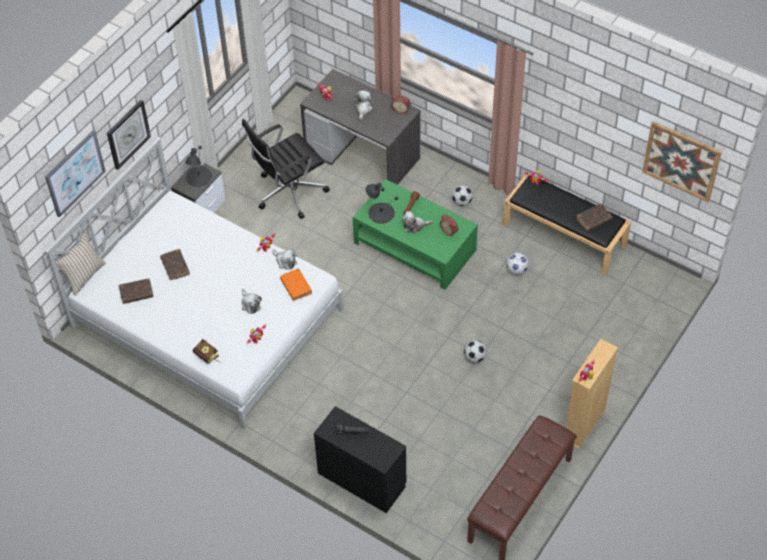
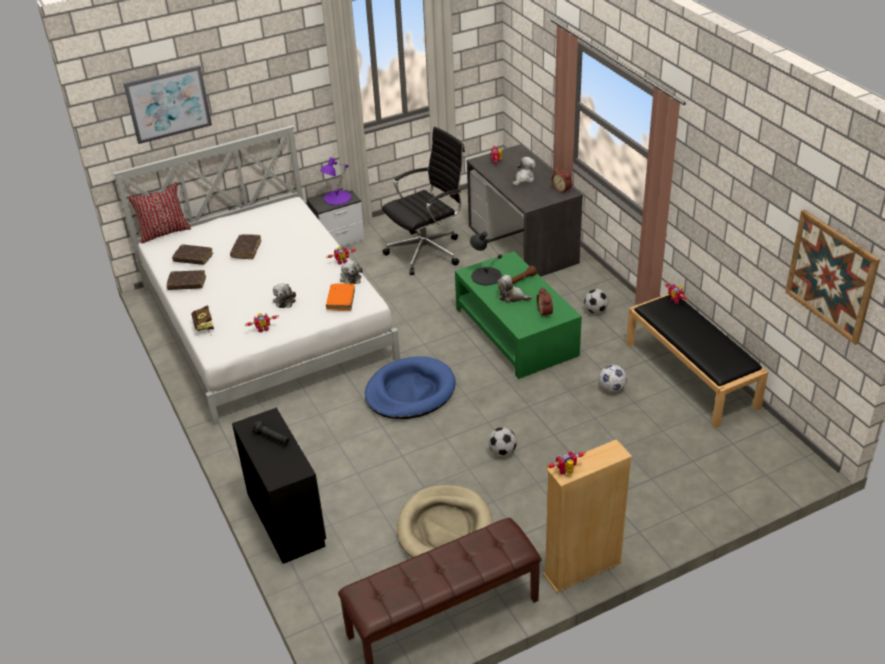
camera: 30 degrees right, 15 degrees down
(84, 276) = (164, 232): beige pillow -> red pillow
(128, 134) = (251, 99): wall clock -> none
(198, 177) = (337, 198): black table lamp -> purple table lamp
(288, 192) = (427, 251): black office chair -> black office chair turned 150 degrees clockwise
(373, 335) = (410, 392): none -> blue dog bed
(477, 436) = (445, 529): none -> beige dog bed
(593, 219) = (720, 353): brown book -> brown book (187, 284)

